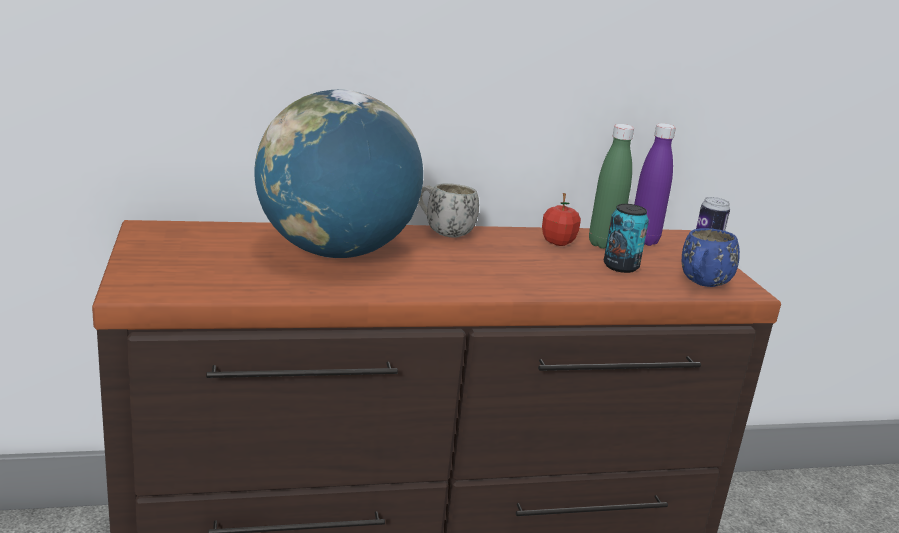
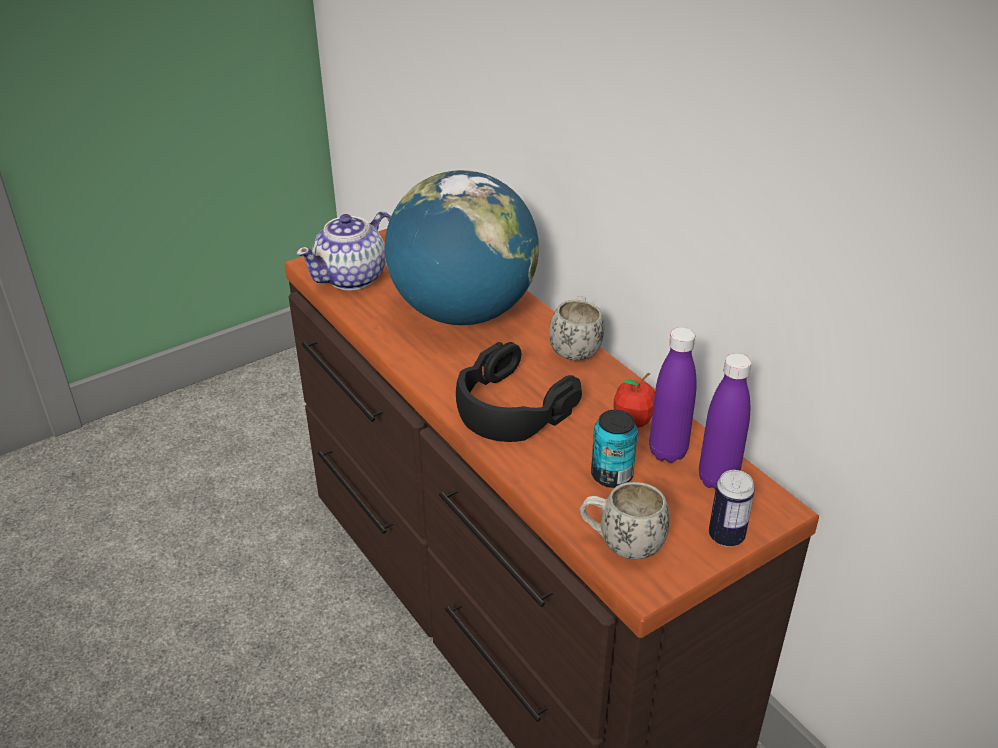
camera: 70 degrees right, 15 degrees up
(195, 278) = (353, 277): none -> teapot
(506, 273) = (511, 407): none -> black headphones
(603, 244) = (667, 452): green bottle -> purple bottle
(701, 285) = (621, 544): blue mug -> white mug

